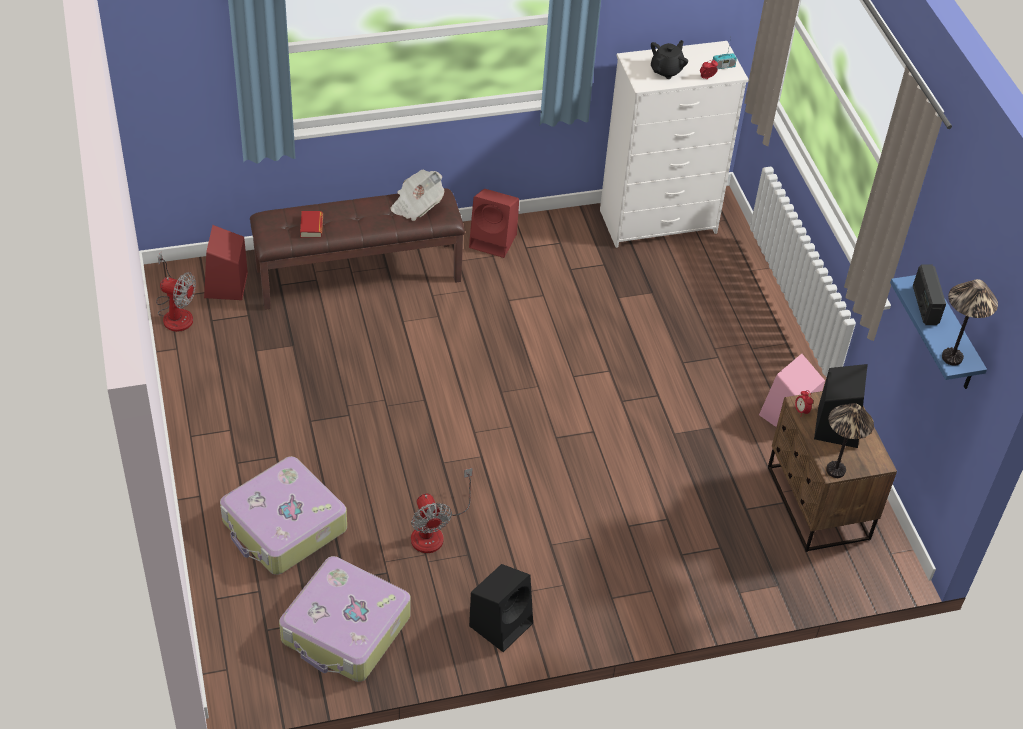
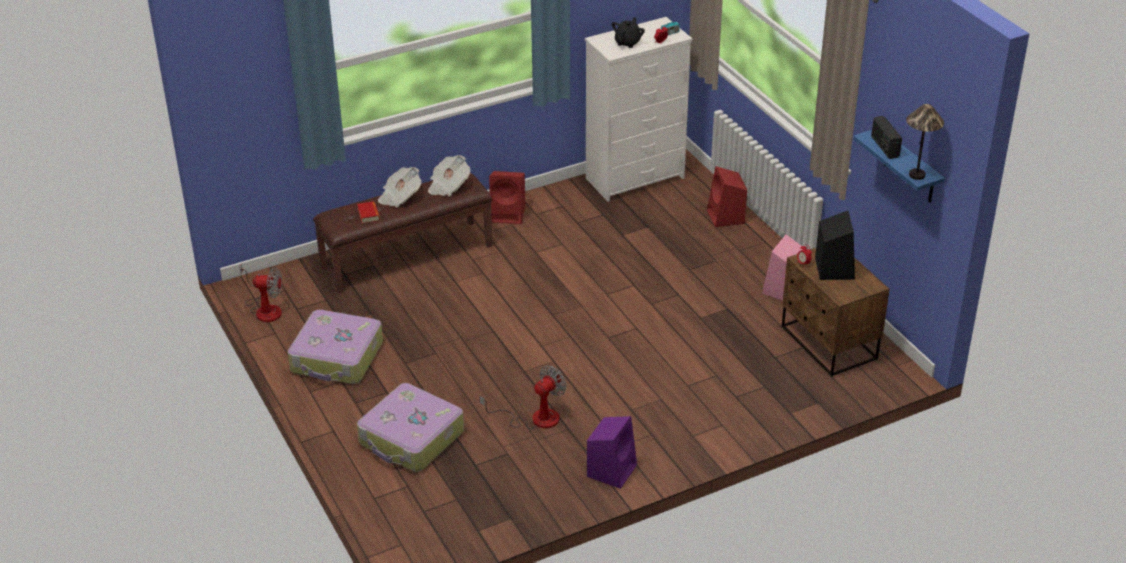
camera: 10 degrees left, 10 degrees down
(226, 286) = (300, 283): red speaker -> red speaker (726, 217)
(346, 630) = (489, 499): suitcase -> suitcase (337, 358)
(355, 210) = (400, 197): none -> newspaper
(434, 531) = (535, 418): fan -> fan turned 105 degrees counterclockwise
(501, 623) = (612, 469): black speaker -> purple speaker
(836, 470) = (844, 296): table lamp -> none

